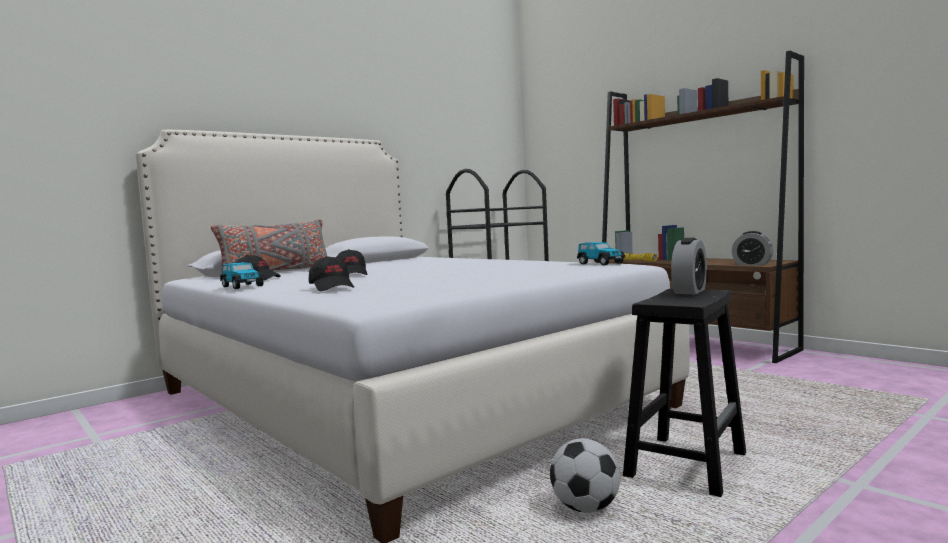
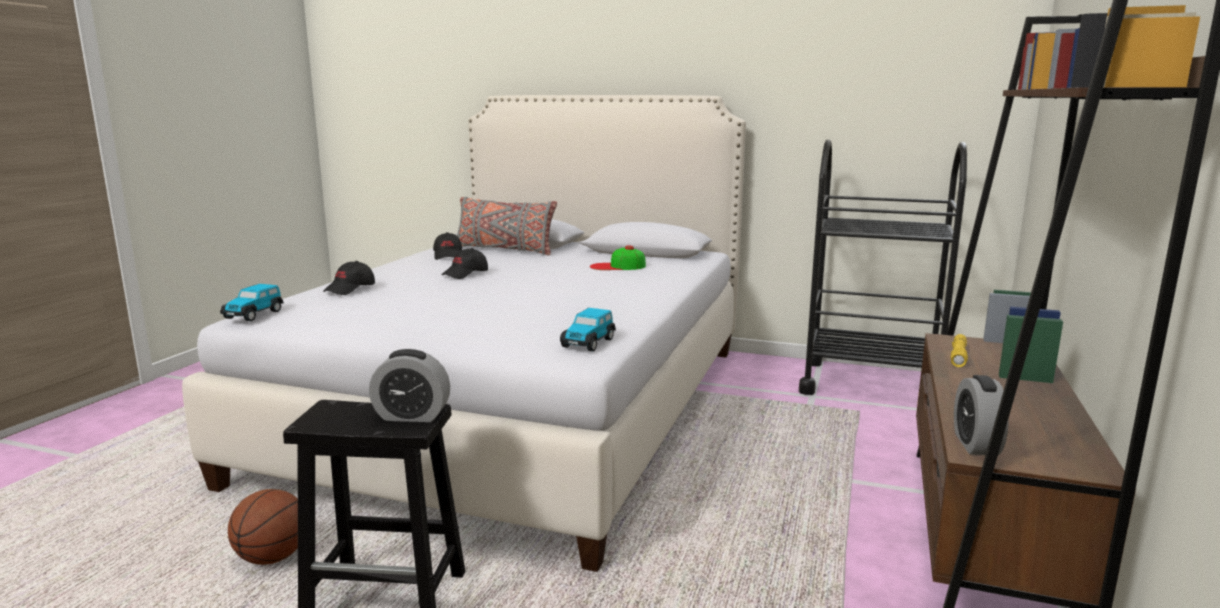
camera: 60 degrees right, 10 degrees up
(242, 286) = (390, 264): toy car -> toy car (254, 314)
(408, 262) = (617, 266): none -> cap
(586, 508) = (272, 558): football -> basketball

